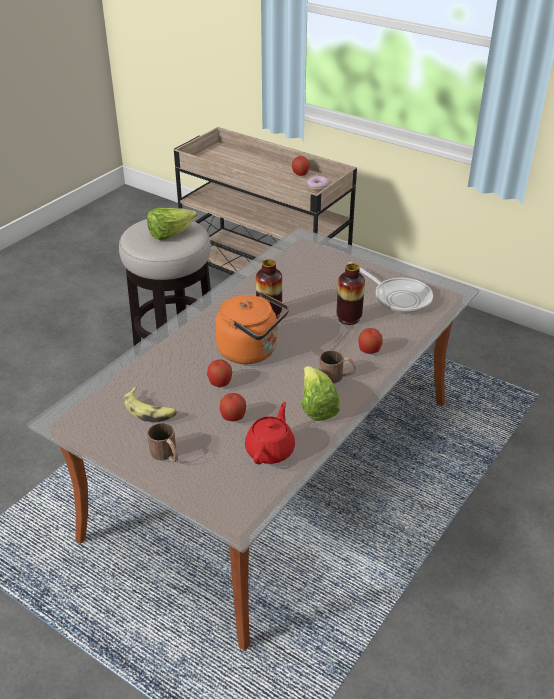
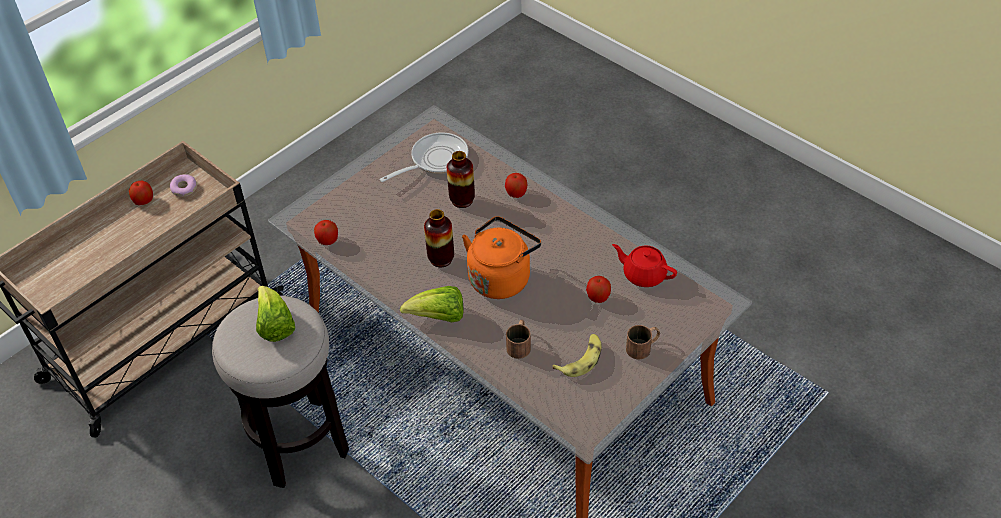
camera: 80 degrees left, 10 degrees up
(220, 383) = (547, 304): apple -> apple (327, 241)
(316, 407) = (591, 238): lettuce -> lettuce (438, 317)
(337, 376) = (549, 220): brown mug -> brown mug (519, 343)

